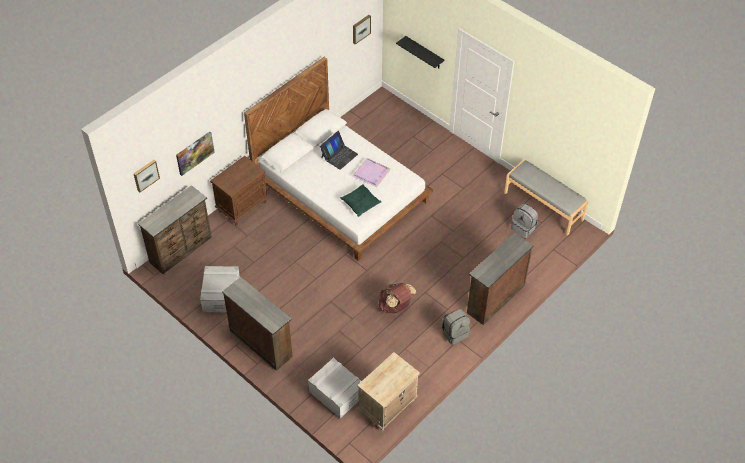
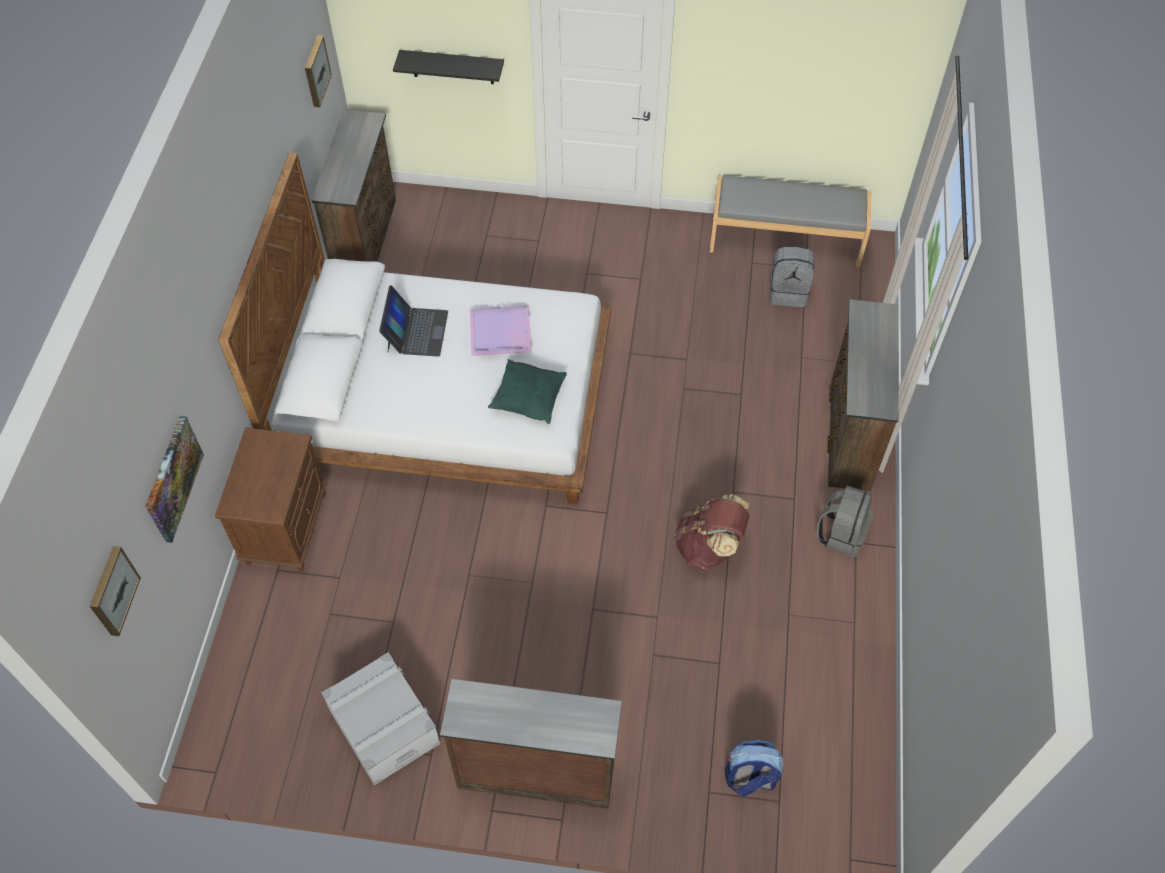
camera: 35 degrees left, 5 degrees up
(182, 250) = (233, 685): brown dresser -> brown dresser (367, 239)
(336, 393) = (749, 778): grey storage box -> backpack
(387, 407) = (852, 743): beige nightstand -> none

